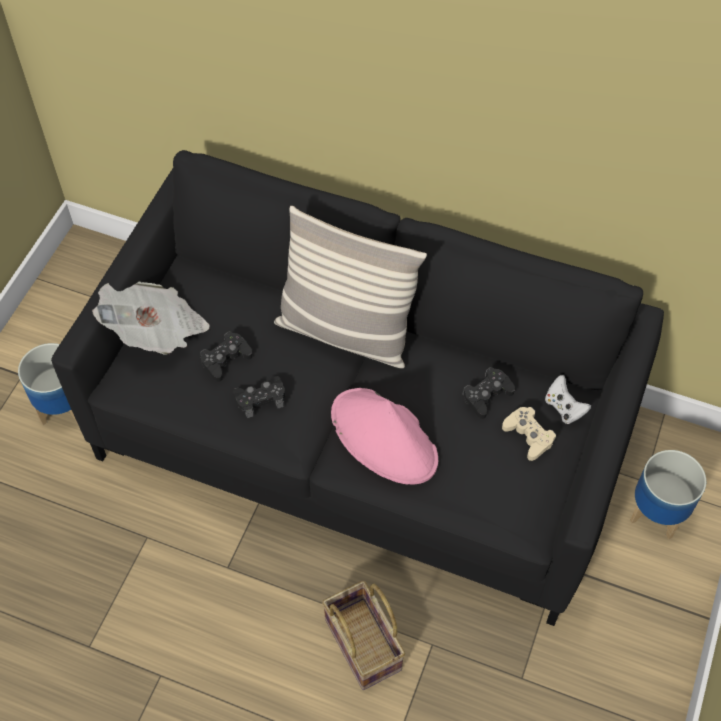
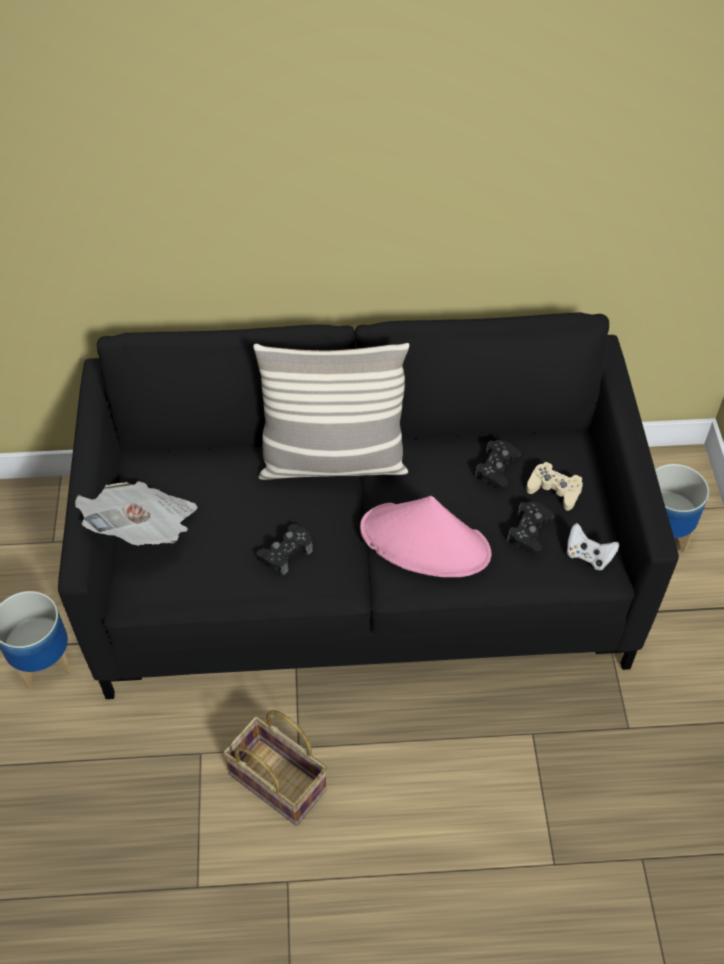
camera: 25 degrees left, 5 degrees down
(225, 359) = (230, 529): black game controller -> black game controller (529, 532)
(365, 645) = (472, 761): basket -> basket (280, 782)
(564, 408) = (570, 454): white game controller -> white game controller (588, 556)

